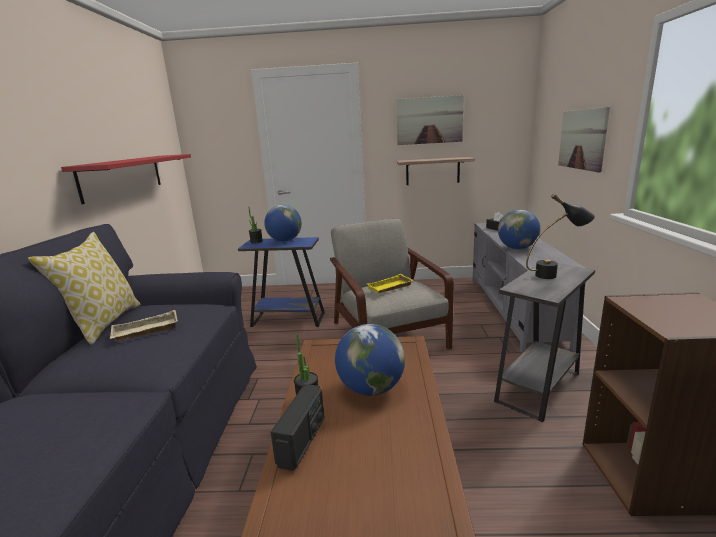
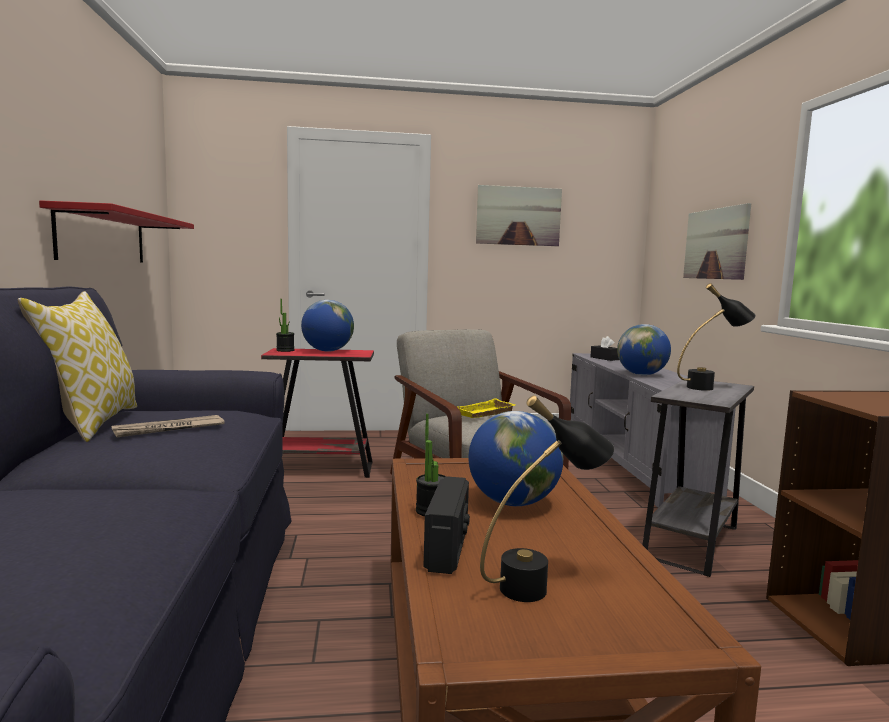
camera: 10 degrees left, 10 degrees down
(145, 331) = (168, 429): beige tray -> newspaper
(288, 319) = (320, 469): blue side table -> red side table
(355, 484) = (542, 584): none -> black table lamp
(432, 171) = (519, 281): shelf -> none

